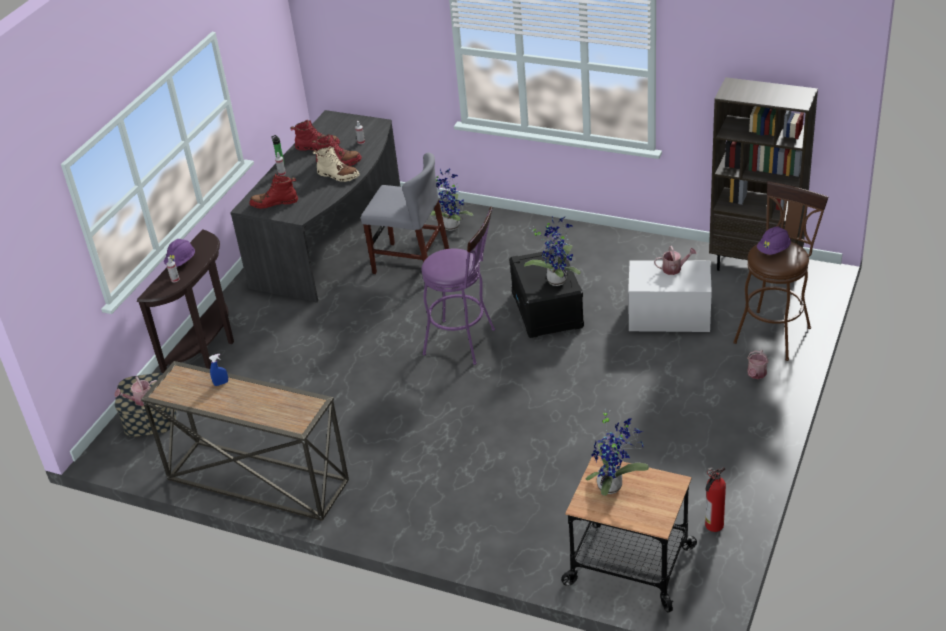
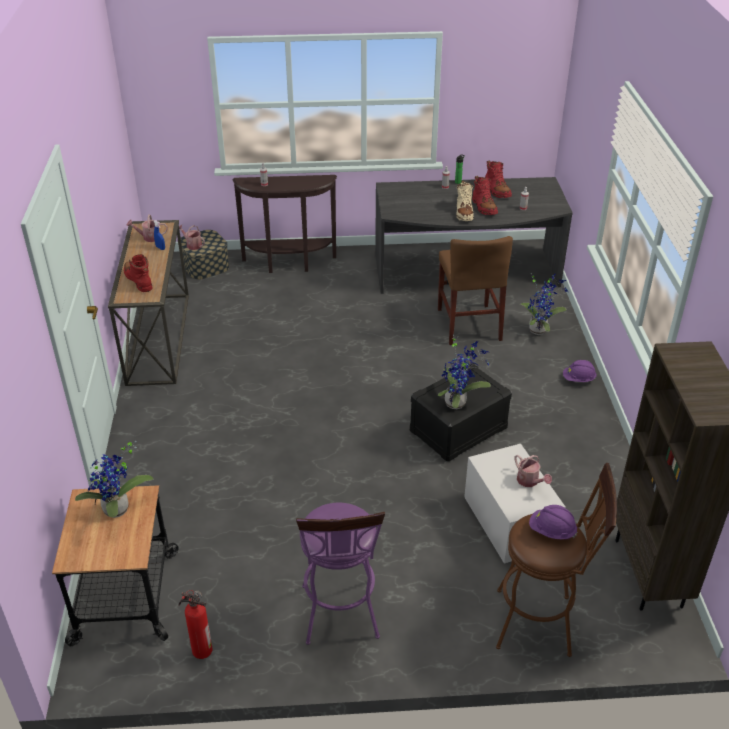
camera: 60 degrees right, 0 degrees up
(181, 261) = (288, 179): purple hard hat -> purple hard hat (578, 379)
(274, 203) = (402, 197): red boot -> red boot (139, 280)
(411, 262) = (468, 324): grey chair -> brown chair
(465, 343) = (379, 392): purple stool -> purple stool (341, 618)
(756, 374) = (455, 624): watering can -> watering can (149, 237)

